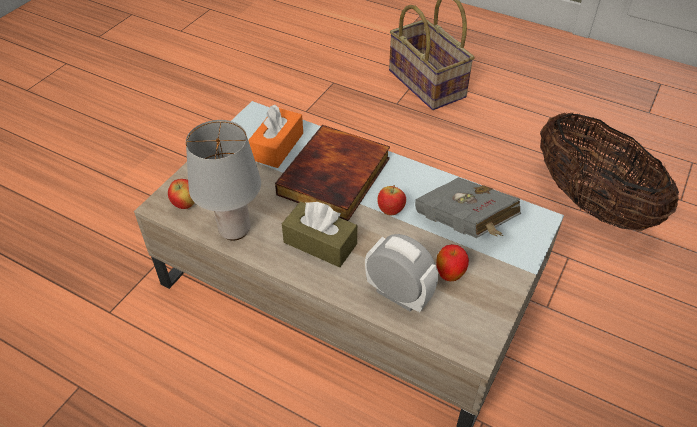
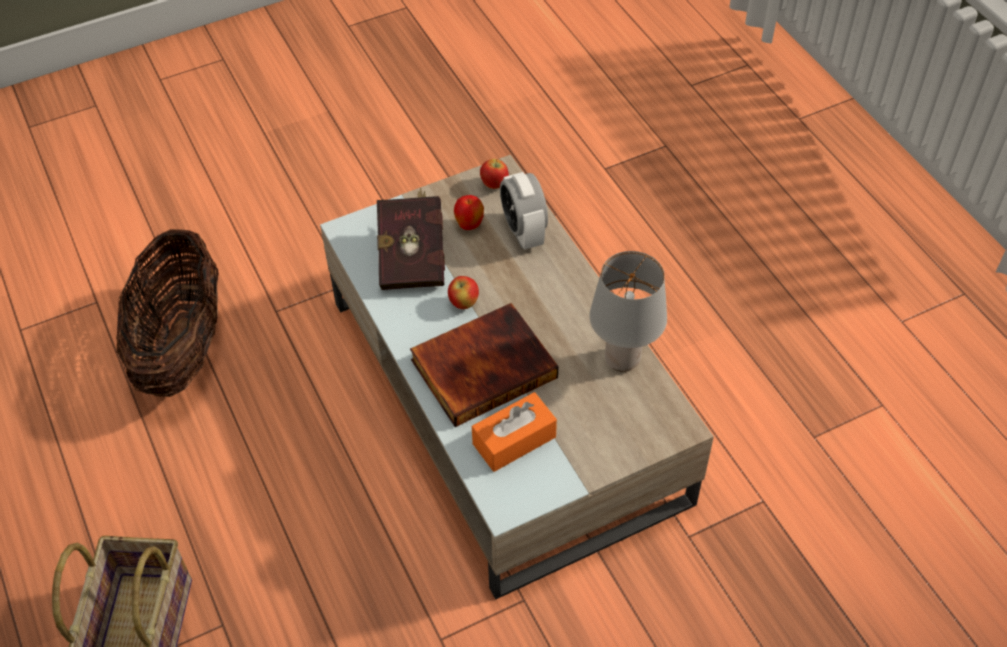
camera: 145 degrees left, 5 degrees up
(185, 204) = (656, 415): apple -> apple (494, 185)
(320, 243) = (552, 306): brown tissue box -> none
(465, 226) = (413, 256): grey book -> red book

